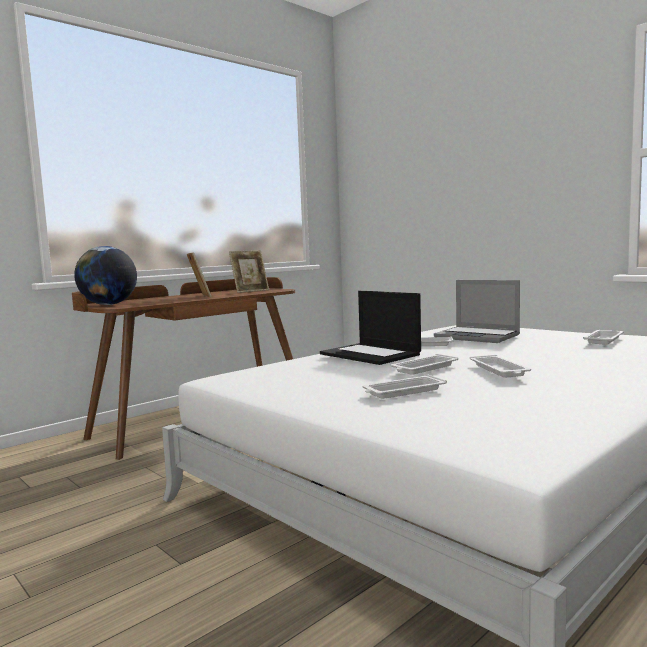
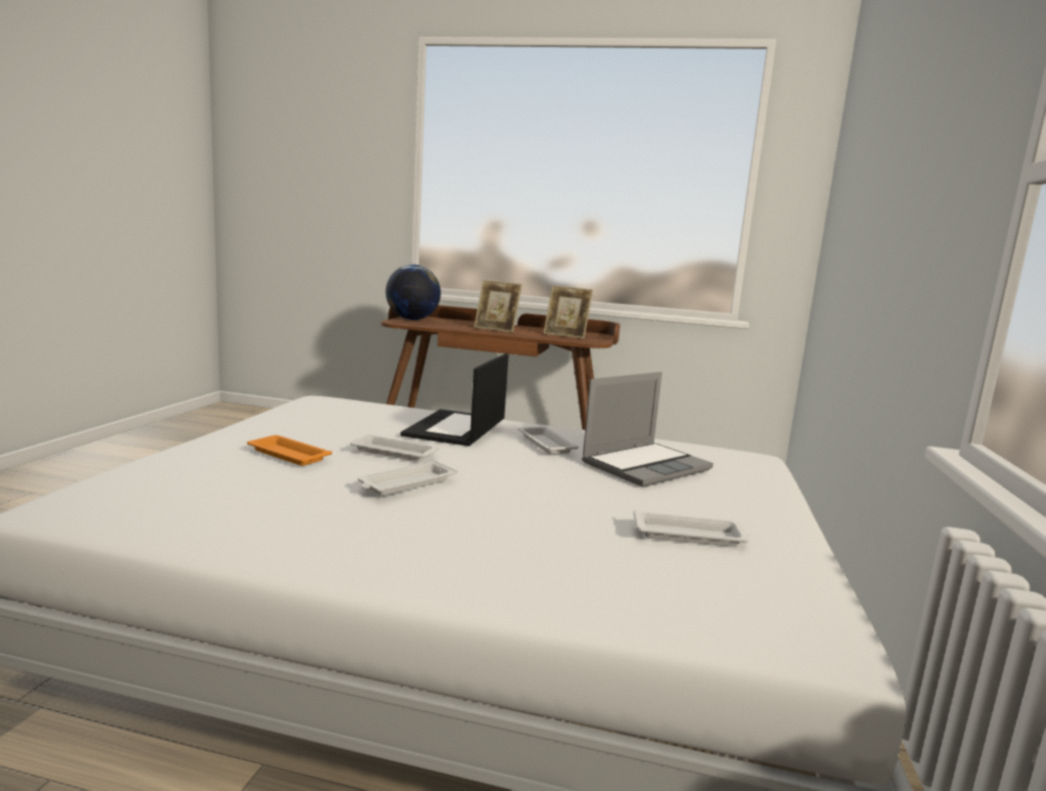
camera: 55 degrees right, 5 degrees up
(200, 296) = (496, 329): picture frame -> picture frame turned 75 degrees clockwise
(403, 391) = (287, 455): white tray -> orange tray
(478, 336) = (646, 466): laptop -> laptop turned 135 degrees counterclockwise

